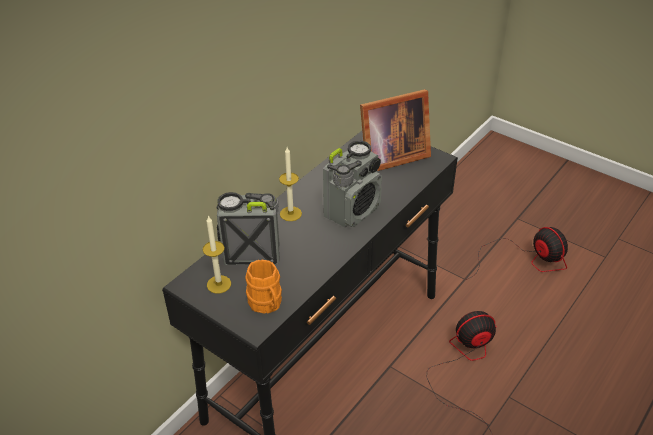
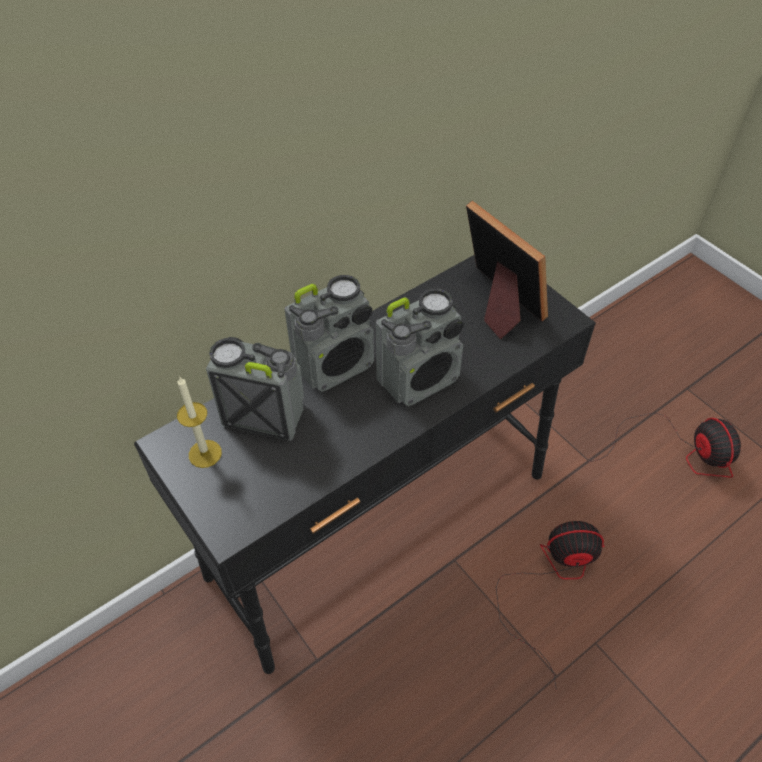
camera: 15 degrees right, 10 degrees up
(267, 304) = (254, 500): orange mug -> none
(290, 213) = (335, 365): candle -> radio
(389, 157) = (498, 303): picture frame -> picture frame turned 120 degrees counterclockwise

